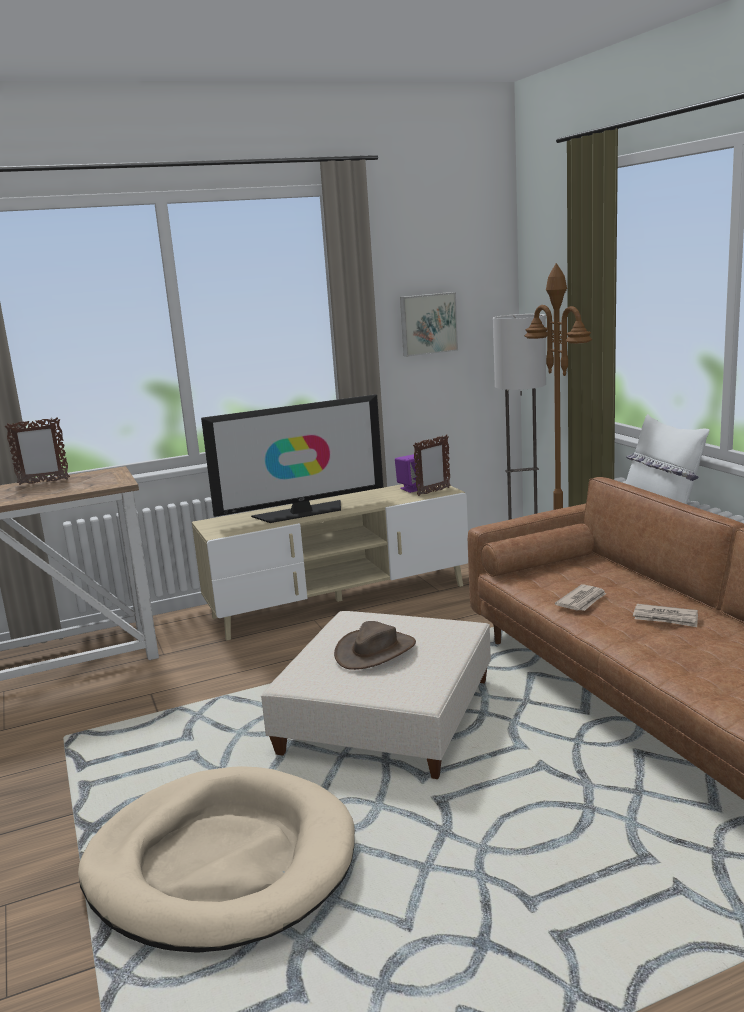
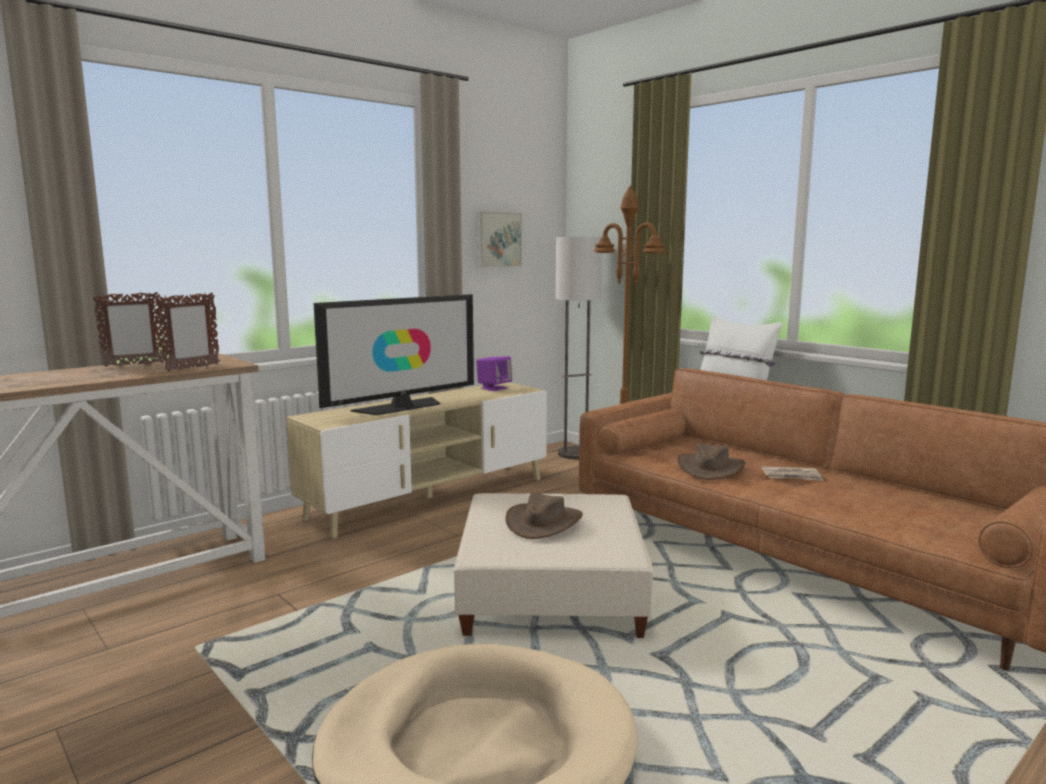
camera: 20 degrees left, 5 degrees down
(433, 492) = (515, 390): picture frame -> picture frame (192, 368)
(582, 601) = (710, 468): newspaper -> brown hat

